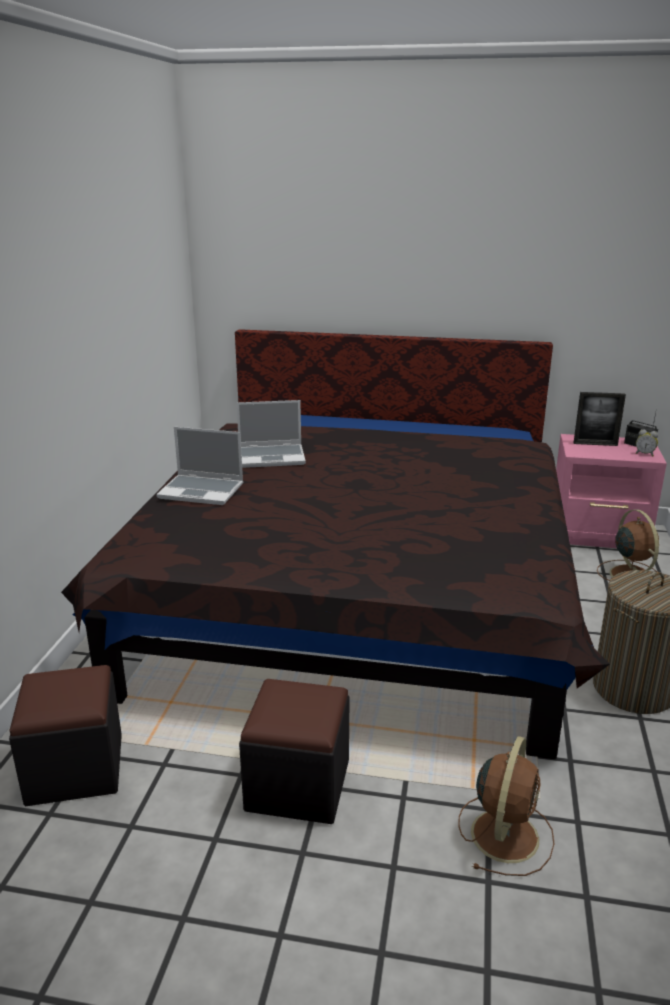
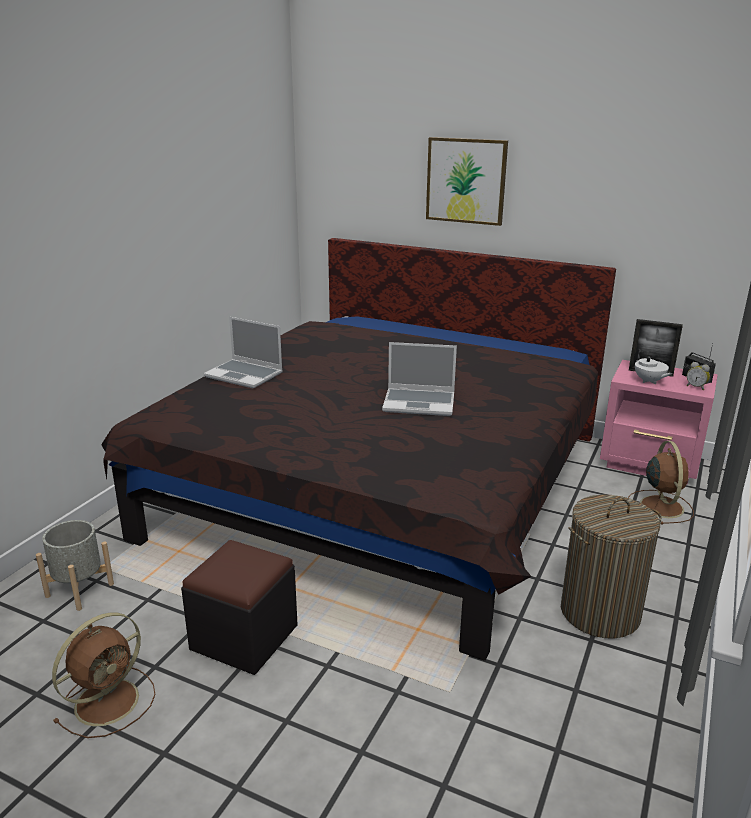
camera: 15 degrees right, 0 degrees up
(75, 769) = (79, 590): black ottoman -> grey planter
(272, 457) = (324, 353): laptop -> laptop (420, 403)
(390, 260) = (466, 181): none -> picture
(505, 833) = (400, 715): brown fan -> brown fan (109, 700)
(600, 453) = (649, 381): none -> white teapot

